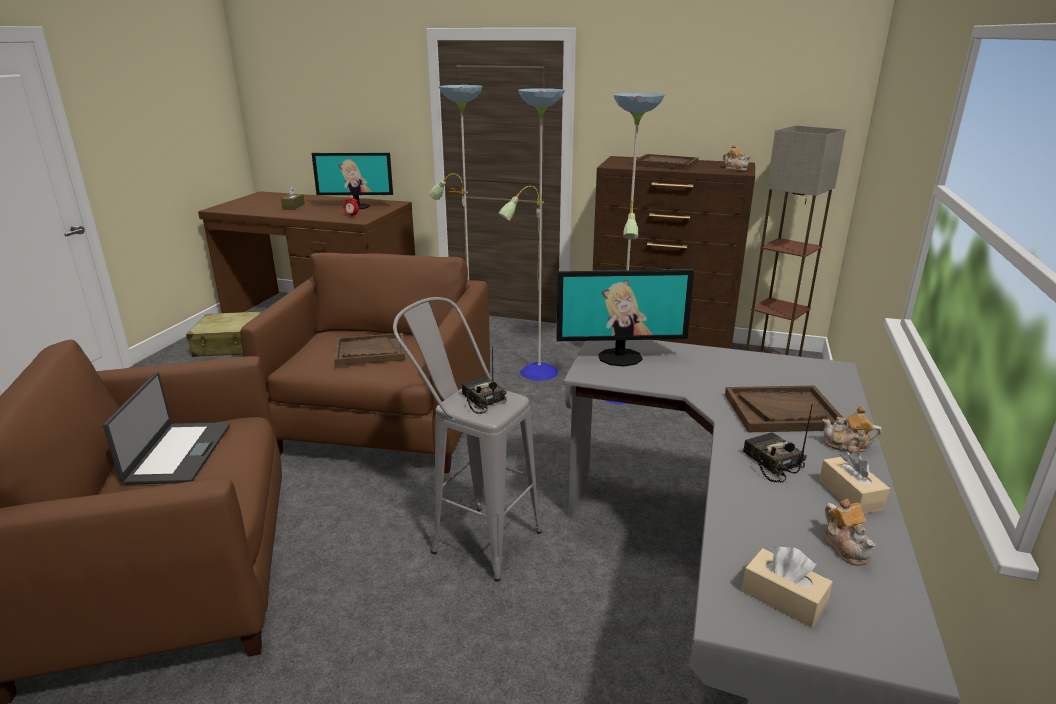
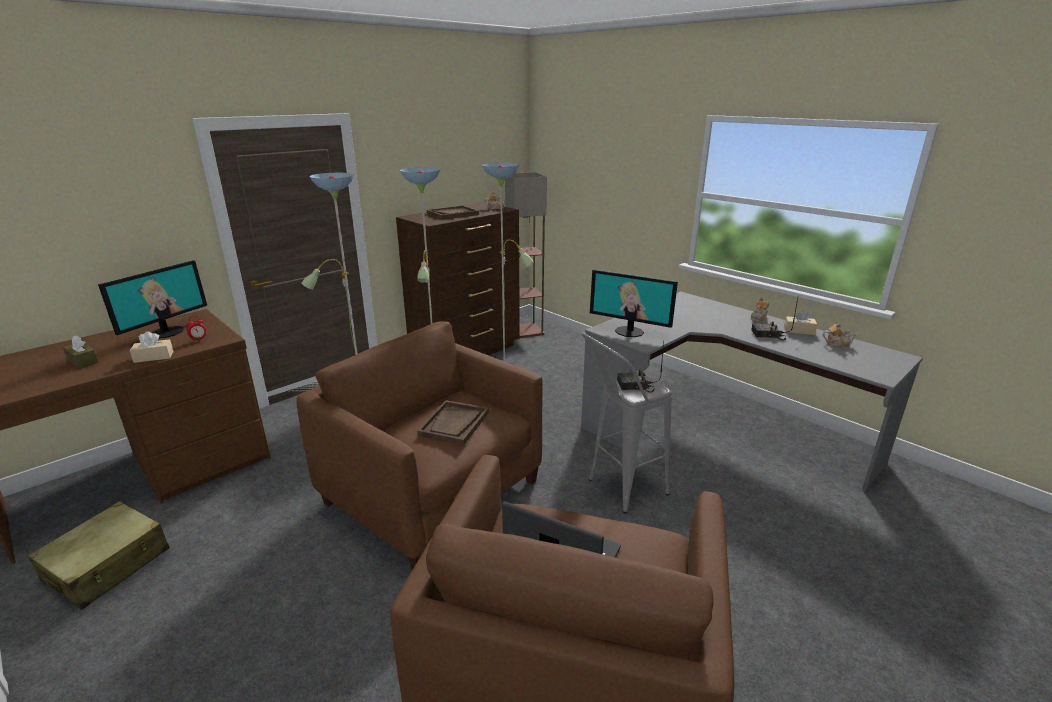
camera: 60 degrees left, 0 degrees up
(620, 357) = (629, 331): monitor -> monitor turned 90 degrees clockwise
(782, 411) = (720, 318): brown tray -> none
(783, 598) = (869, 364): beige tissue box -> beige tissue box (154, 357)

